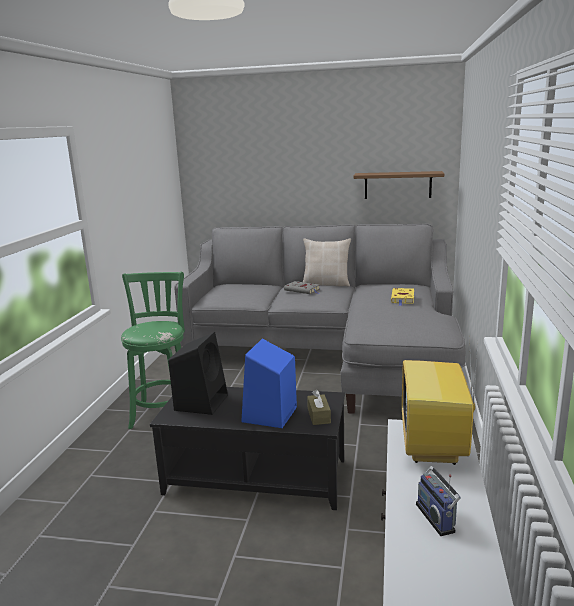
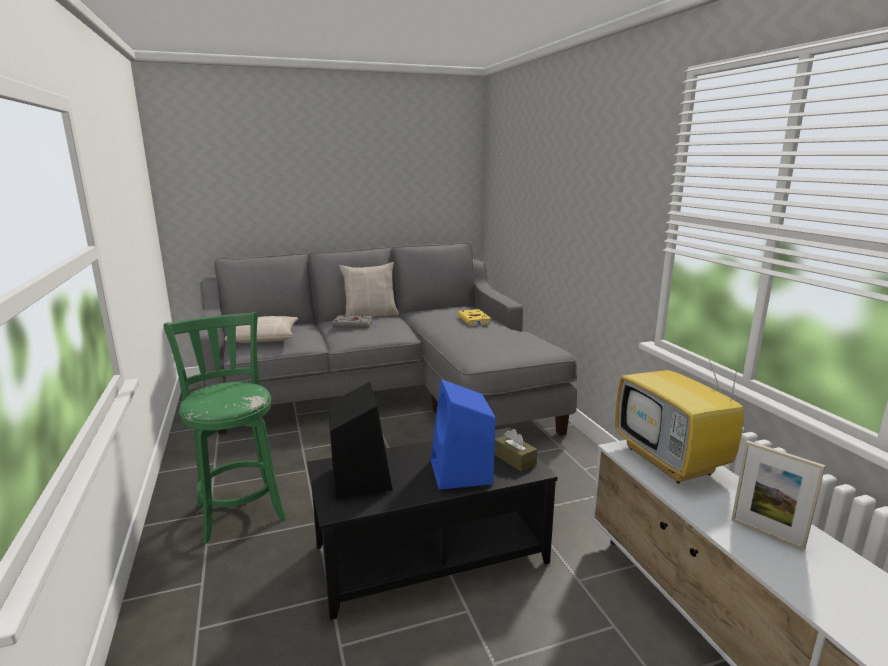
camera: 30 degrees left, 0 degrees up
(230, 292) = (264, 337): none -> beige pillow
(397, 185) = (426, 203): brown shelf -> none
(437, 517) = (766, 534): radio -> picture frame

